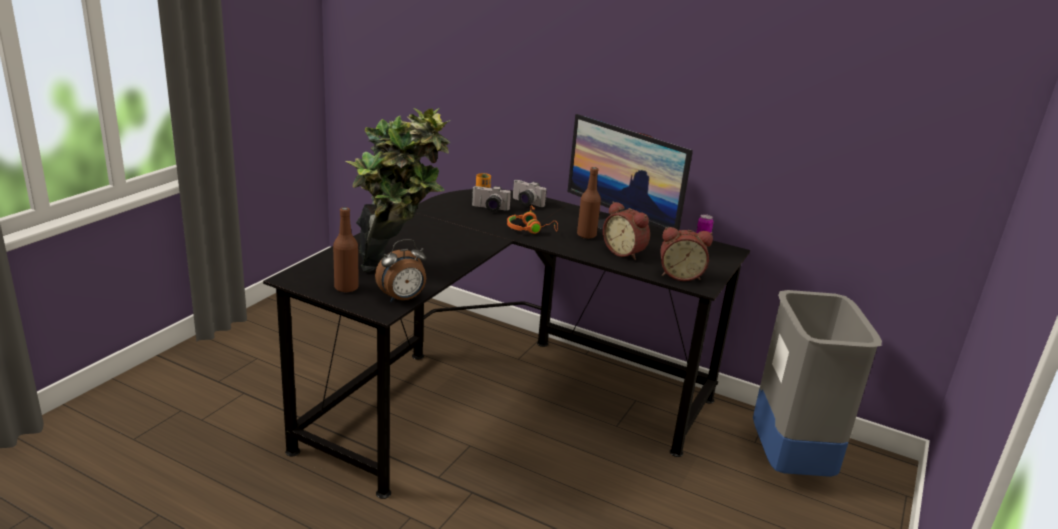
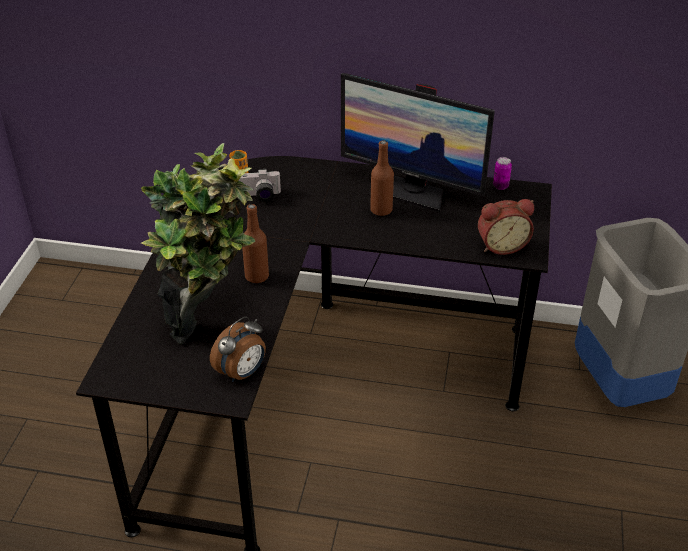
camera: 15 degrees left, 15 degrees up
(346, 288) = (173, 375): brown bottle -> brown bottle (257, 276)
(525, 203) = (292, 175): camera -> none
(530, 229) = (319, 218): orange headphones -> none
(625, 252) = (432, 226): alarm clock -> none

